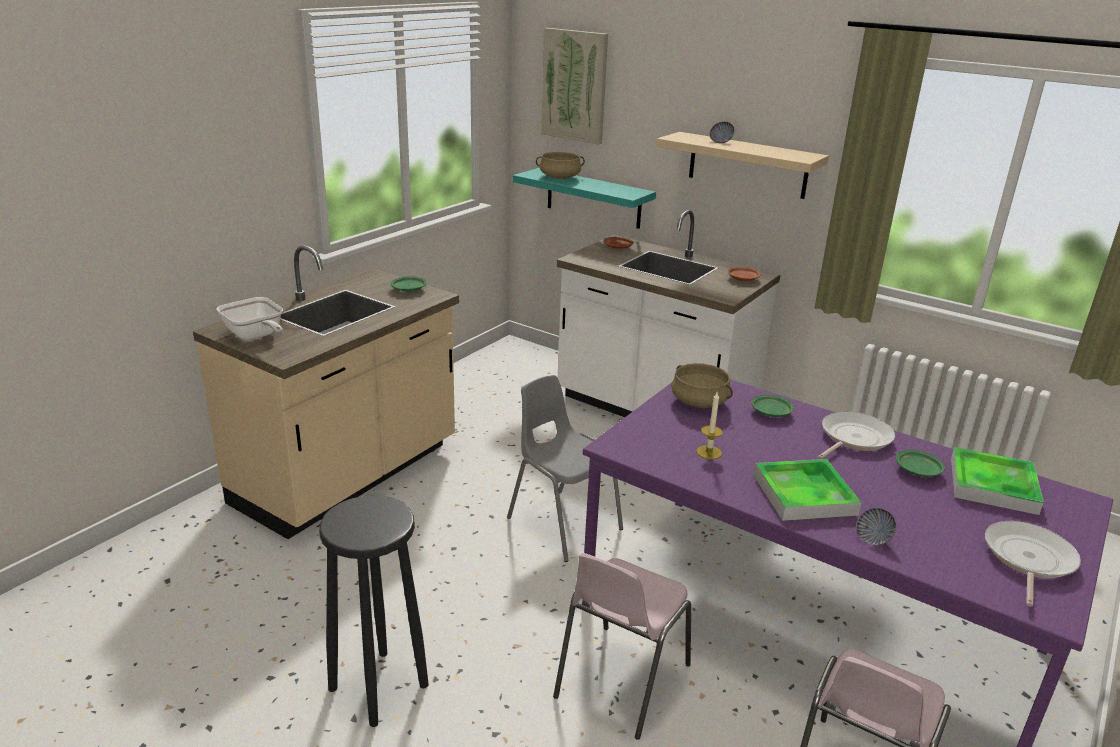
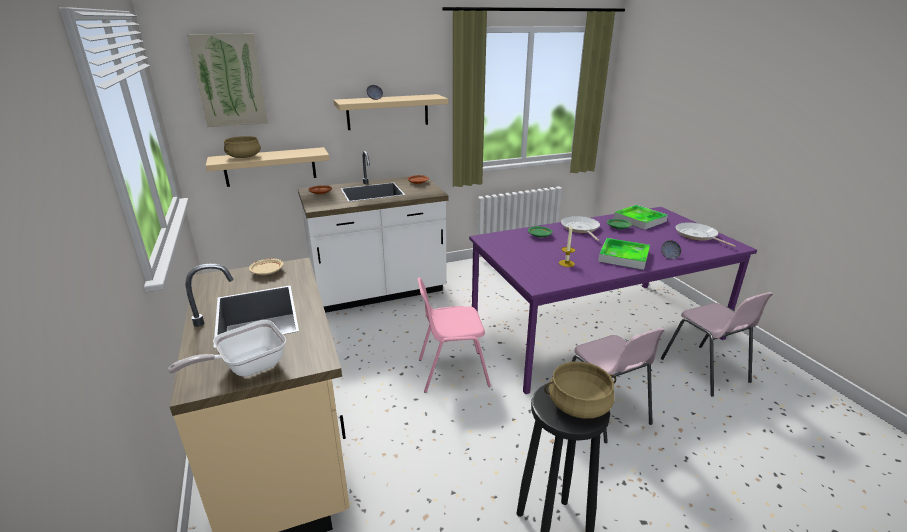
camera: 55 degrees left, 0 degrees up
(255, 336) = (246, 367): frying pan -> frying pan turned 150 degrees clockwise
(409, 289) = (267, 271): green plate -> beige plate
(563, 523) = (452, 372): grey chair -> pink chair
(593, 198) = (270, 167): turquoise shelf -> beige shelf
(699, 402) = (511, 247): beige cooking pot -> beige cooking pot (579, 404)

